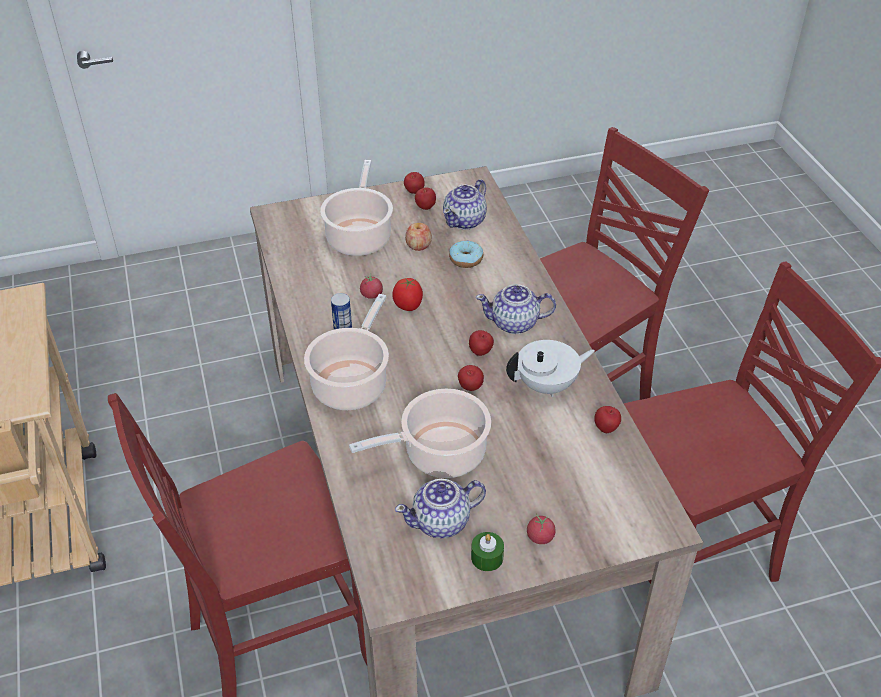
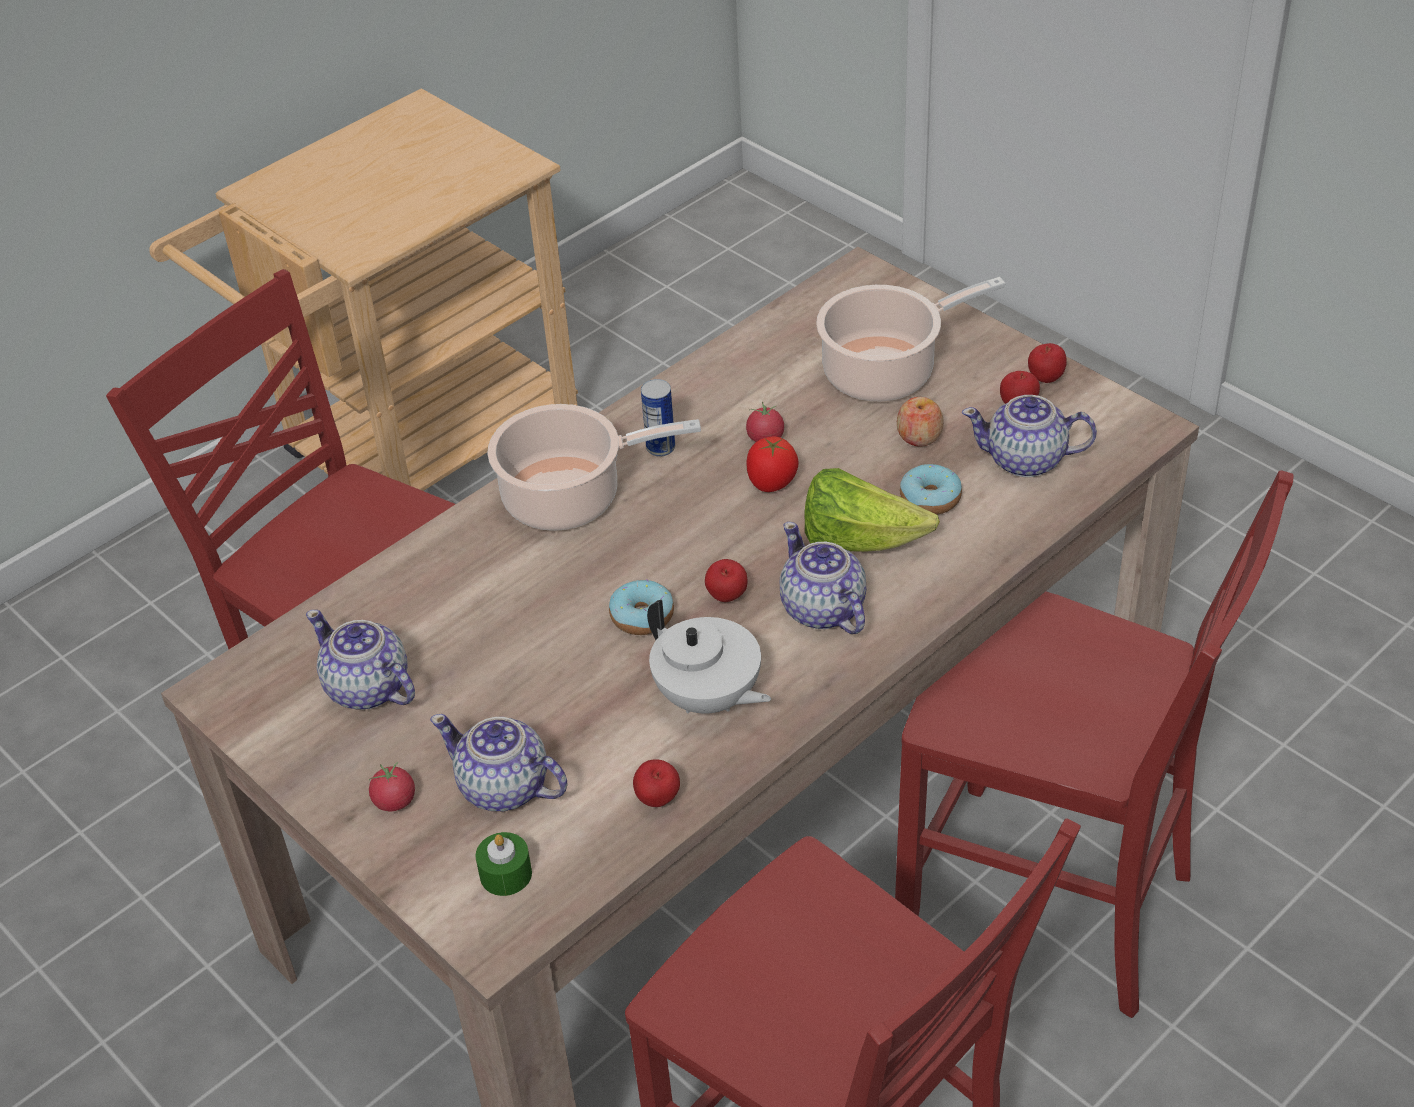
camera: 65 degrees right, 0 degrees up
(439, 454) = (490, 637): cooking pot -> none
(470, 388) = (642, 616): apple -> donut
(476, 293) = (859, 541): none -> lettuce
(487, 557) = (329, 758): green candle -> green candle (506, 874)
(560, 486) = (504, 788): none -> teapot

